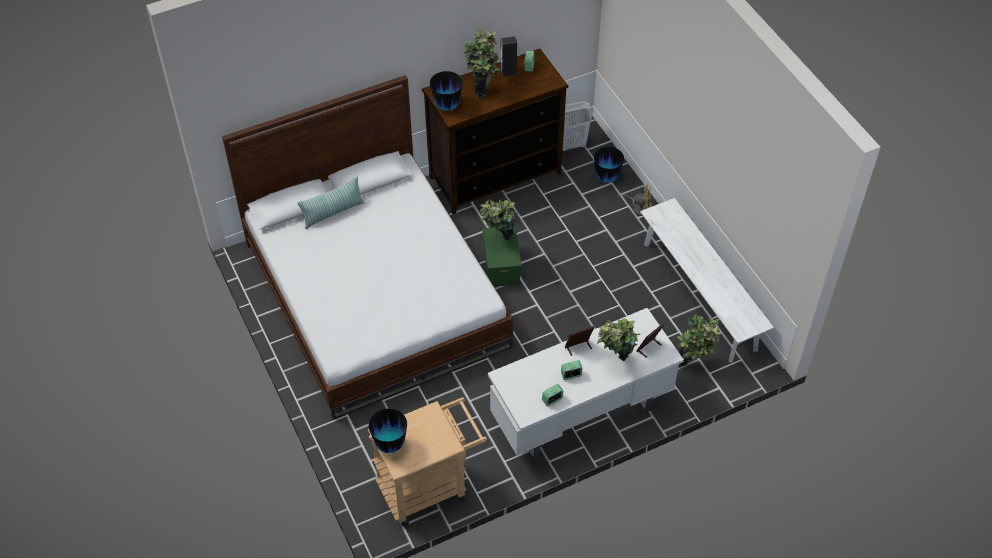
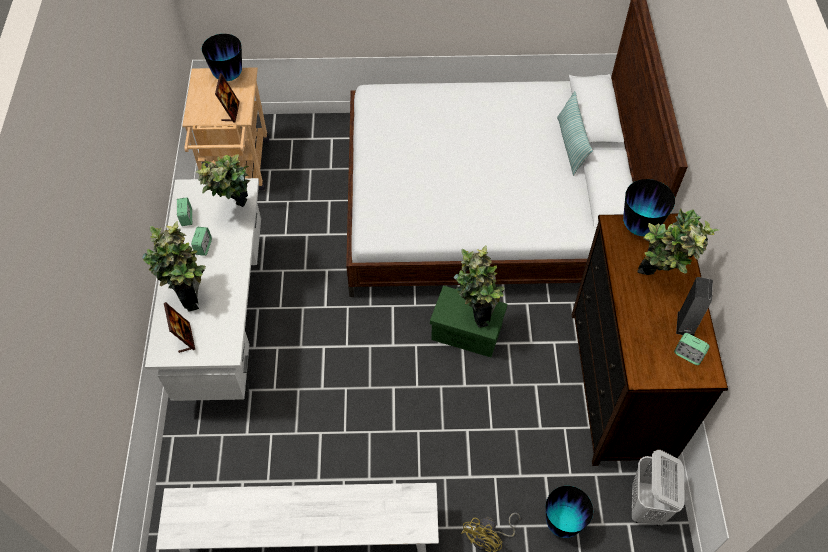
camera: 115 degrees right, 5 degrees up
(578, 347) = (232, 269): picture frame -> picture frame (230, 112)
(693, 364) = (215, 471): potted plant -> potted plant (234, 212)

